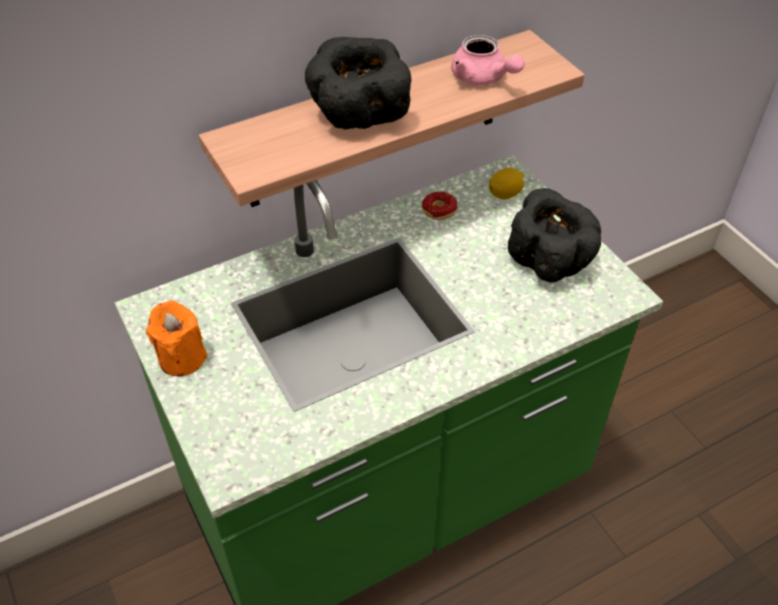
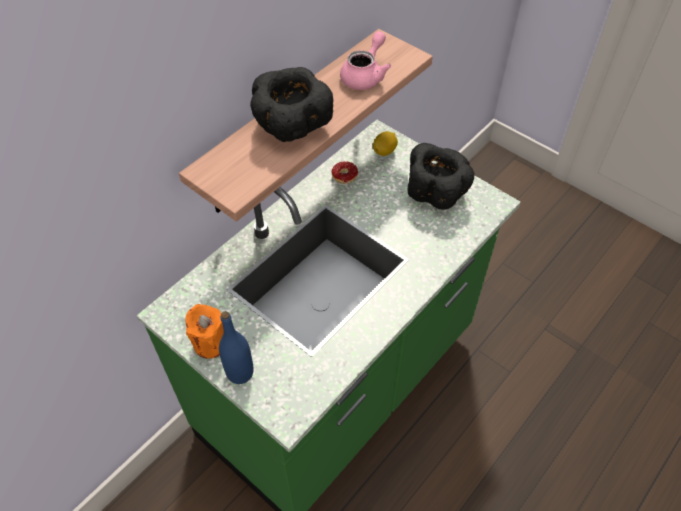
camera: 20 degrees left, 5 degrees up
(198, 403) = (240, 372): none -> blue bottle
(483, 78) = (365, 76): pink teapot -> pink teapot turned 90 degrees counterclockwise

